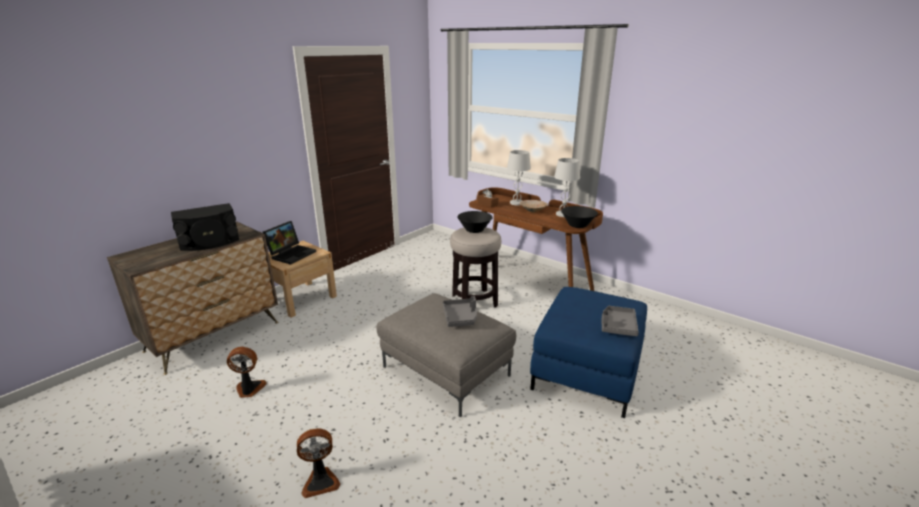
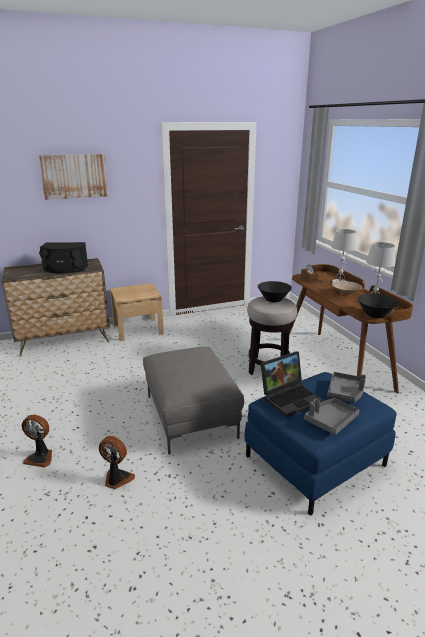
camera: 30 degrees right, 0 degrees up
(194, 118) = (74, 176): none -> picture
(249, 389) = (54, 382): fan -> fan (117, 479)
(292, 254) = (134, 291): laptop -> laptop (290, 397)
(460, 317) = (199, 370): grey tray -> grey tray (345, 392)

